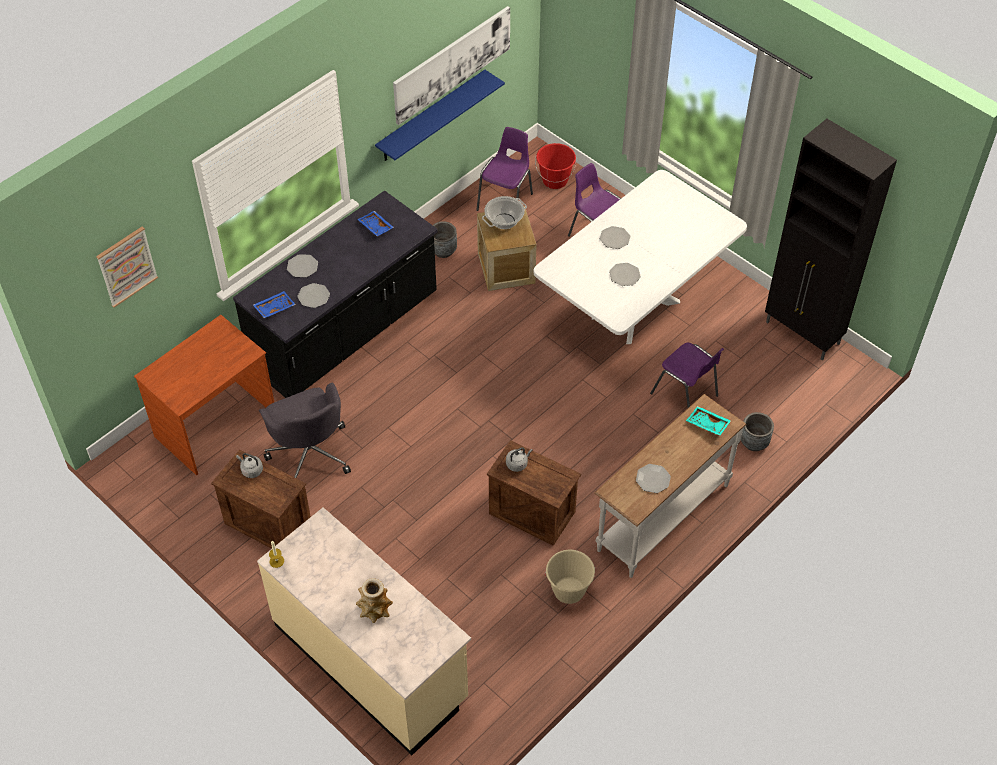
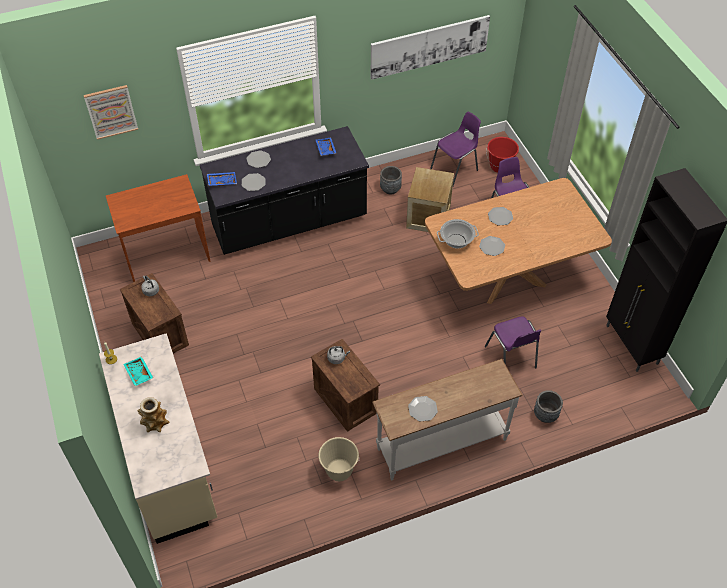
camera: 25 degrees right, 0 degrees up
(310, 453) = (216, 296): grey office chair -> none
(431, 116) = (405, 83): blue shelf -> none
(504, 221) = (432, 179): cooking pot -> cooking pot (456, 241)
(635, 309) = (508, 279): white dining table -> brown dining table
(707, 424) = (490, 383): turquoise tray -> turquoise tray (138, 374)

